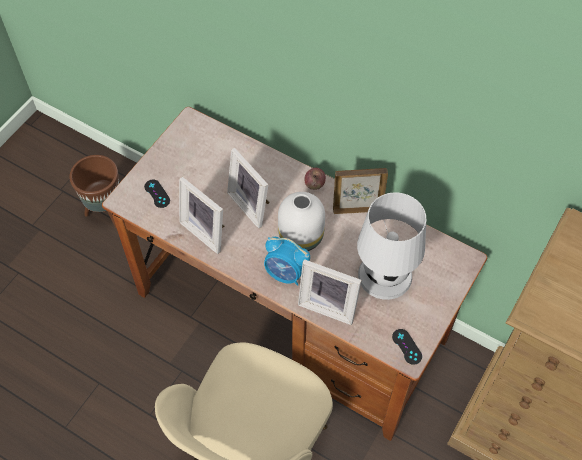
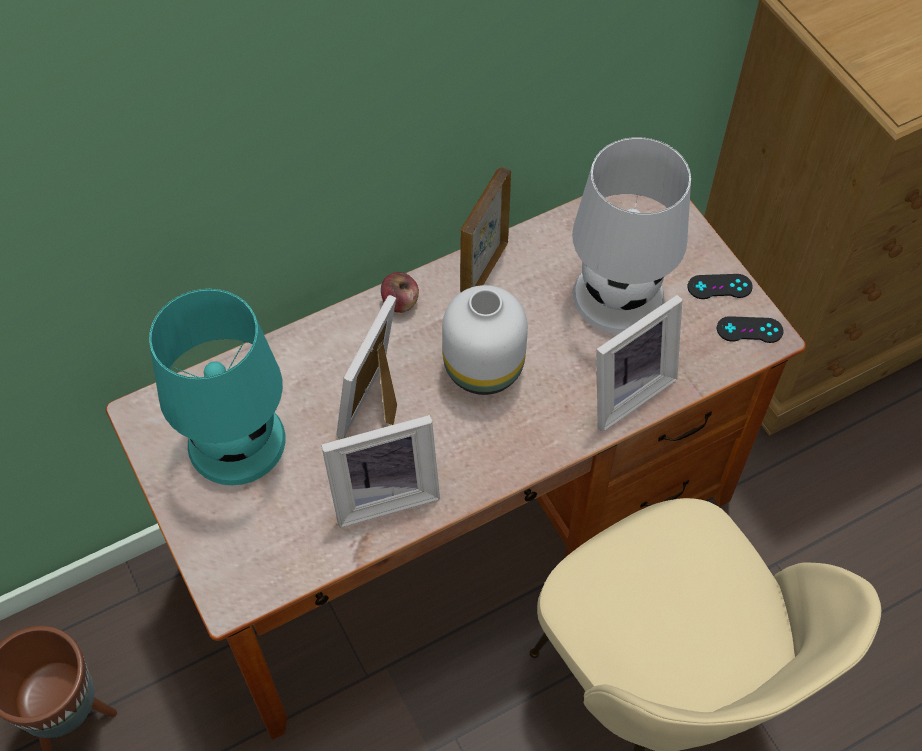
camera: 60 degrees left, 0 degrees up
(157, 193) = (256, 536): black game controller -> black game controller (719, 287)
(199, 162) = (238, 441): none -> turquoise table lamp
(252, 204) = (378, 404): picture frame -> picture frame turned 120 degrees clockwise
(286, 273) = (536, 420): alarm clock -> none

